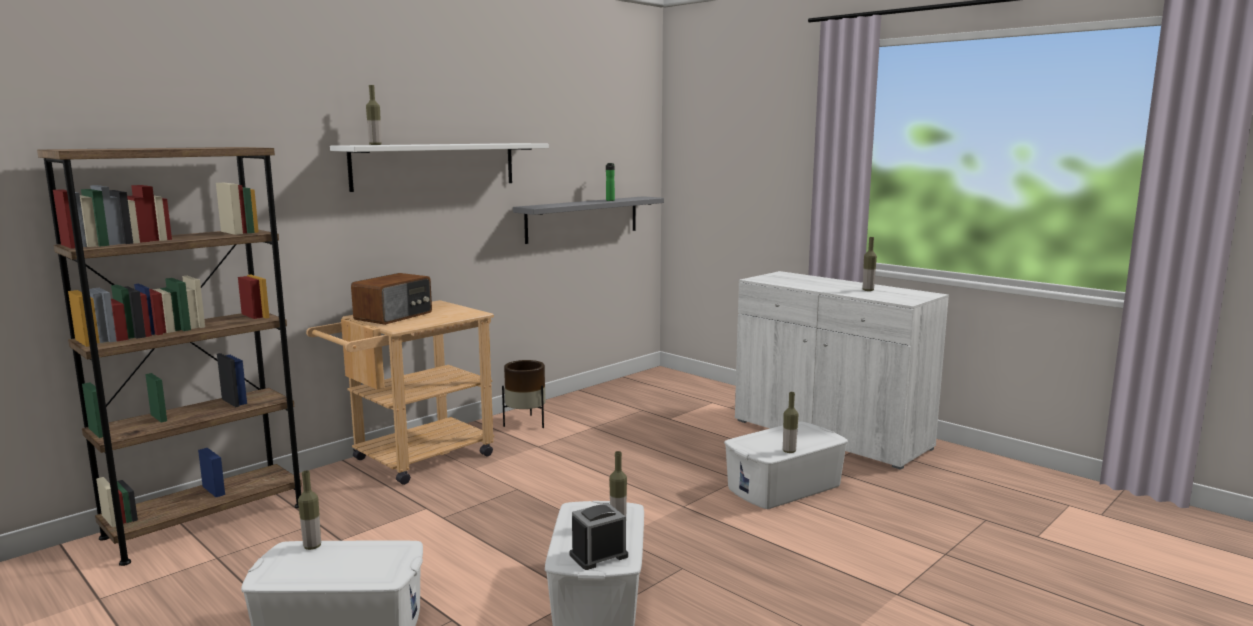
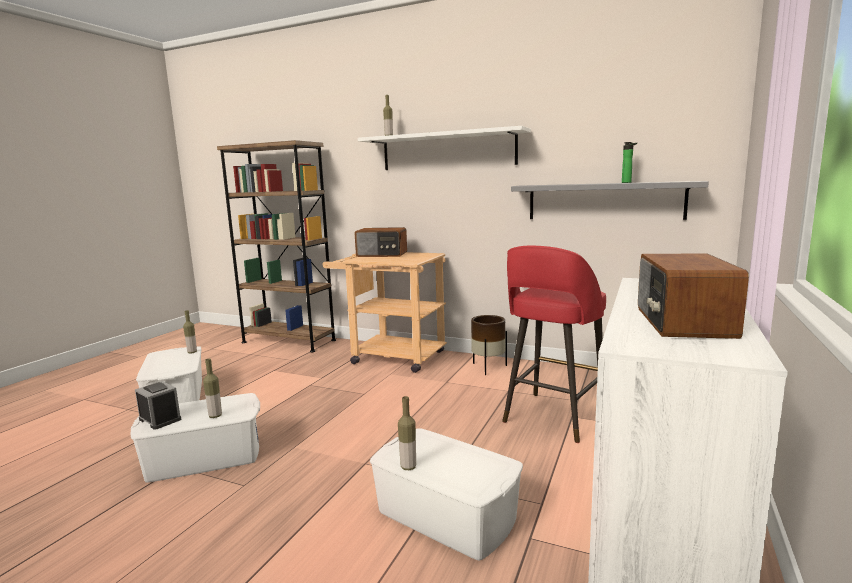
camera: 70 degrees right, 0 degrees up
(665, 424) = (552, 417): none -> red stool
(868, 290) = (681, 322): bottle -> radio

